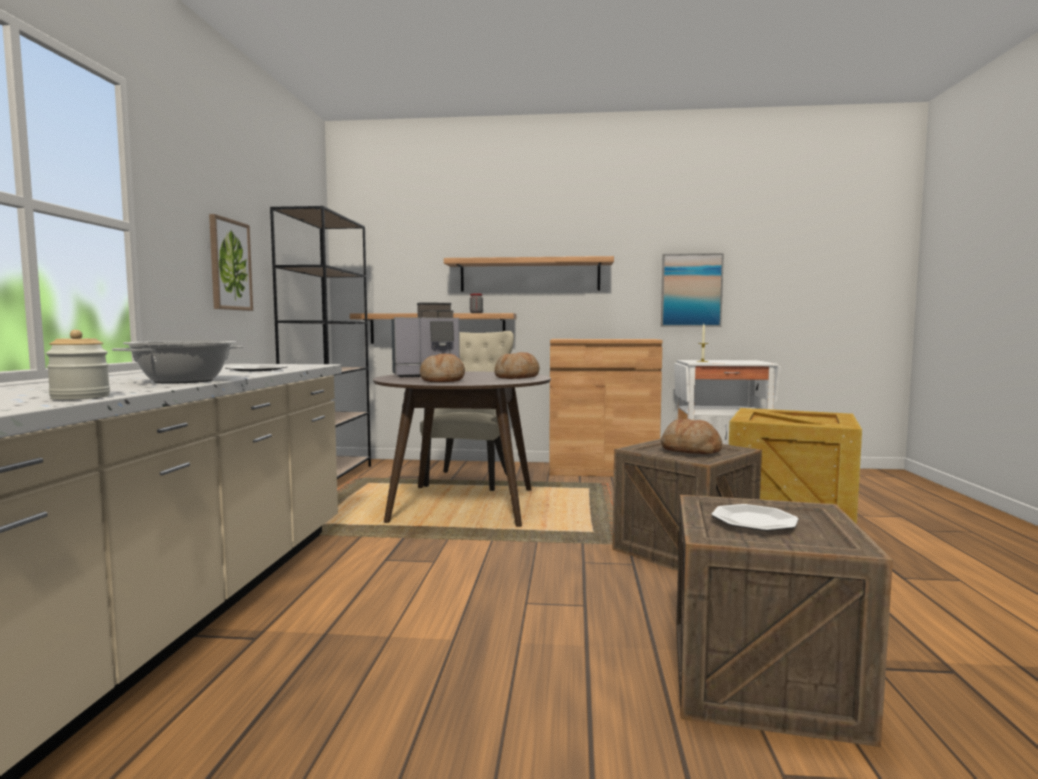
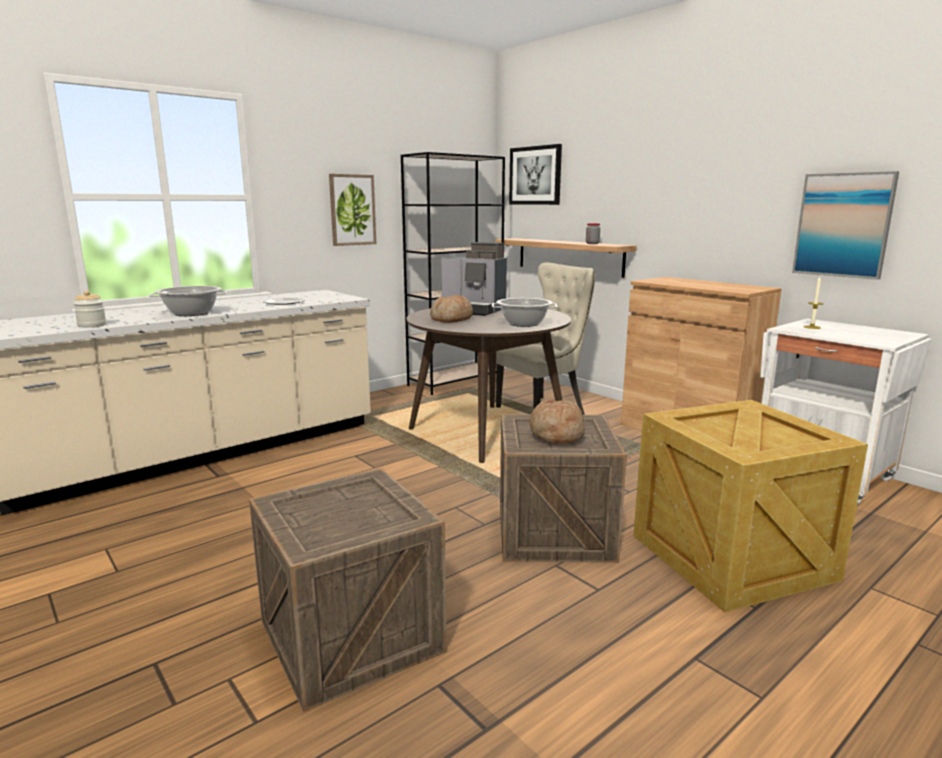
camera: 45 degrees right, 10 degrees up
(386, 249) = (535, 175): none -> picture
(517, 377) = (523, 324): bread -> cooking pot
(529, 275) = (652, 202): shelf -> none
(754, 520) = (340, 504): plate -> none

